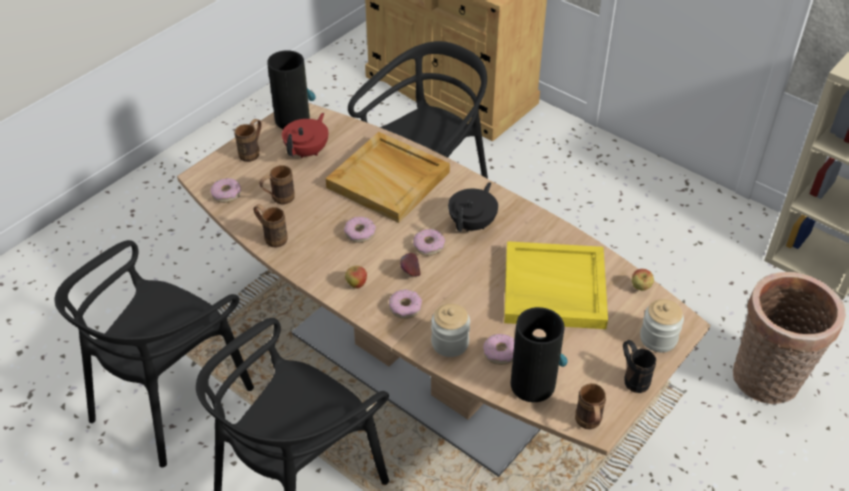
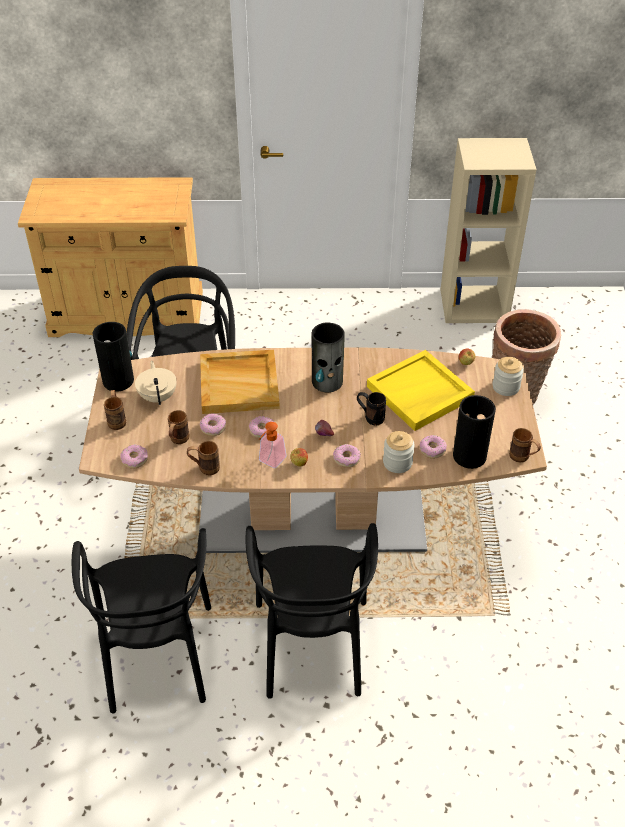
camera: 40 degrees left, 0 degrees up
(308, 151) = (158, 396): red teapot -> beige teapot
(332, 266) = (270, 462): none -> soap dispenser
(429, 246) = (316, 412): donut -> donut (213, 428)
(473, 224) = (327, 381): black teapot -> vase
(632, 378) = (516, 417): black mug -> black mug (370, 417)

